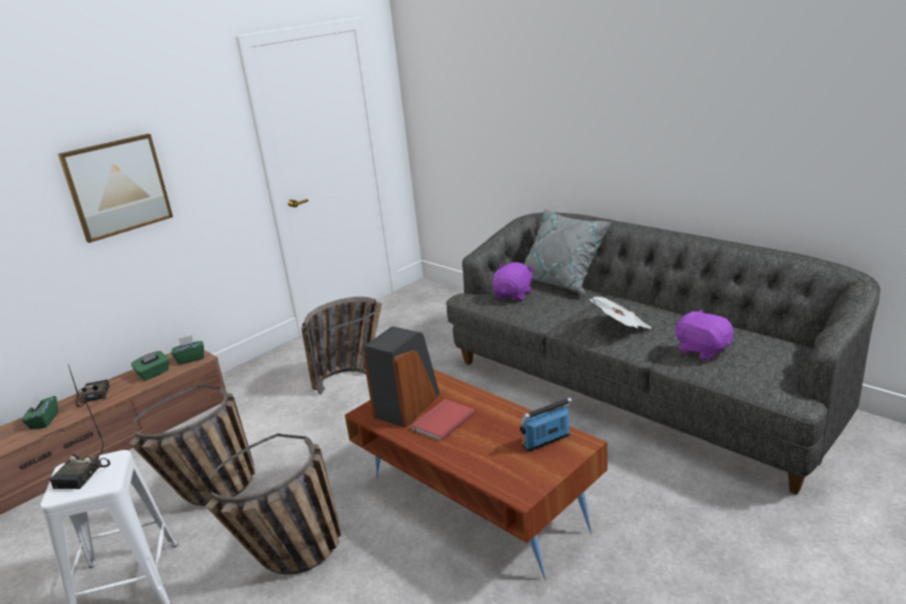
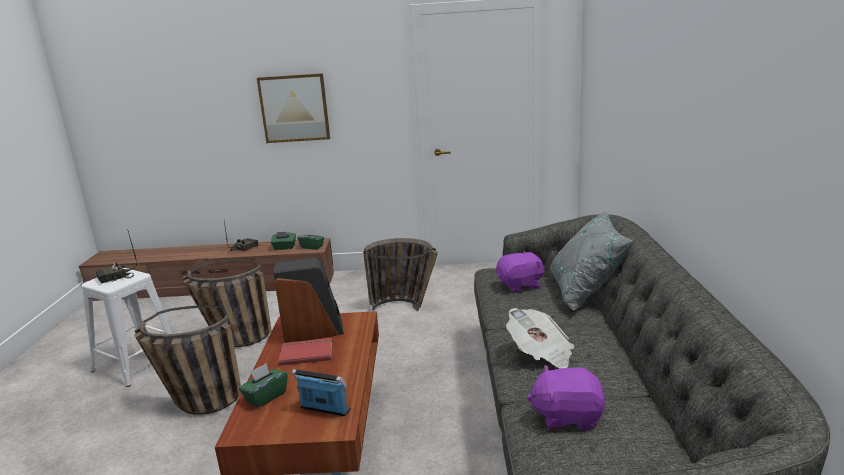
camera: 45 degrees right, 5 degrees down
(44, 421) = (209, 251): green tissue box -> green tissue box (265, 396)
(702, 350) = (567, 416): purple plush toy -> purple plush toy turned 90 degrees counterclockwise

